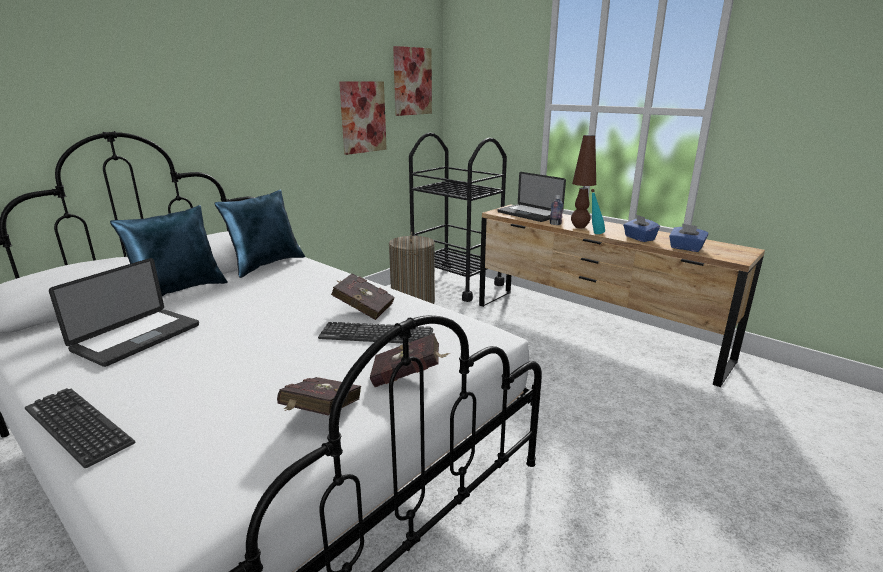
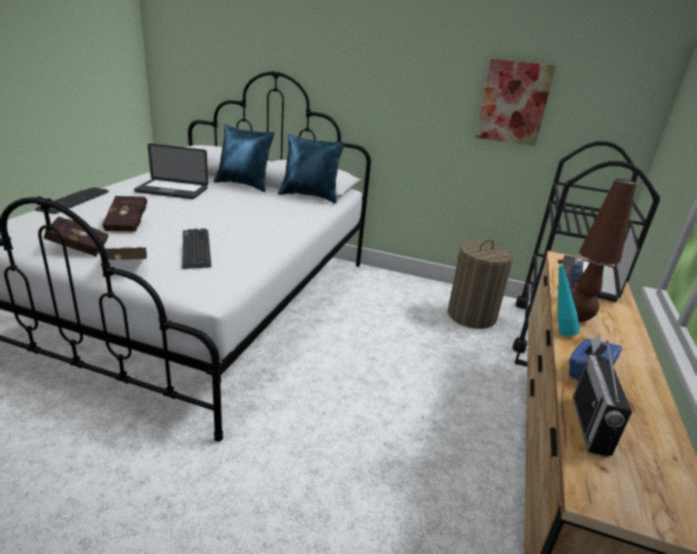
camera: 65 degrees right, 5 degrees up
(362, 309) = (243, 237): red book -> red book (128, 224)
(412, 81) = (612, 71): picture -> none
(686, 248) = (590, 425): blue tissue box -> radio

